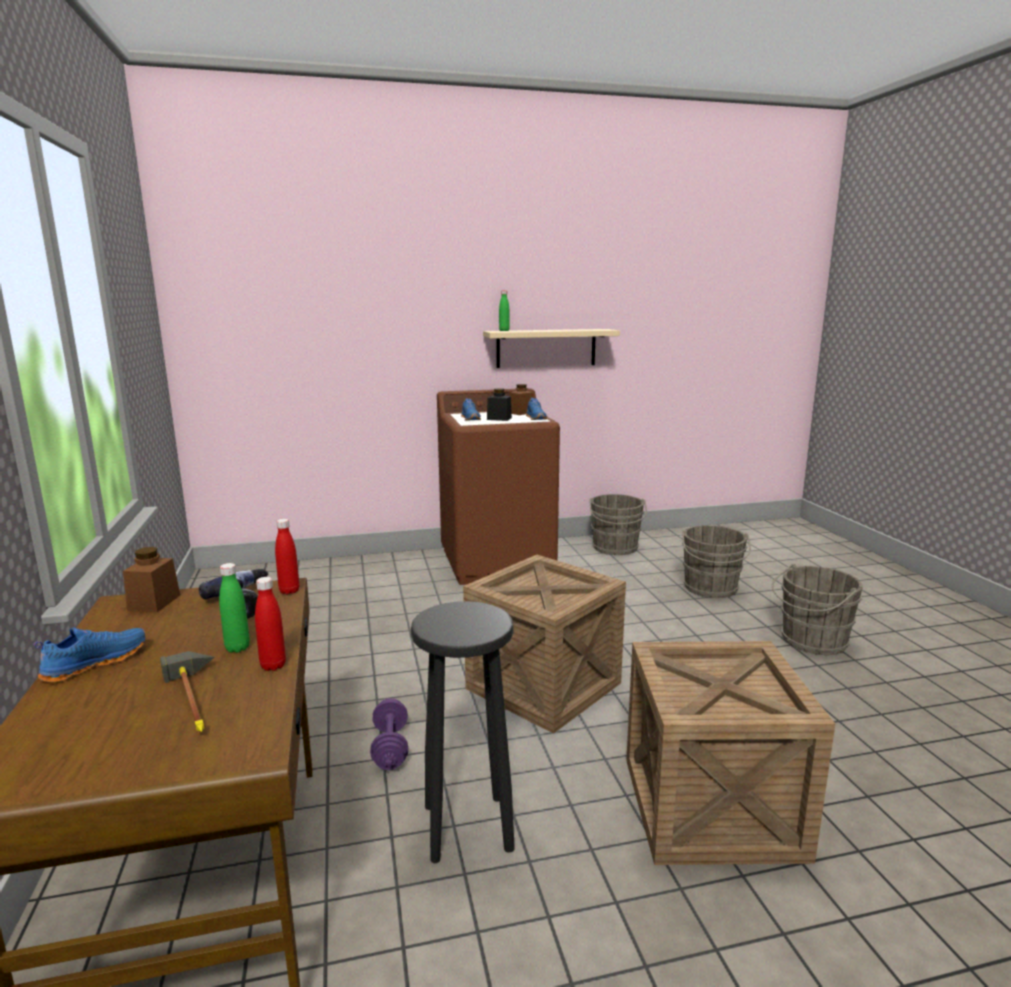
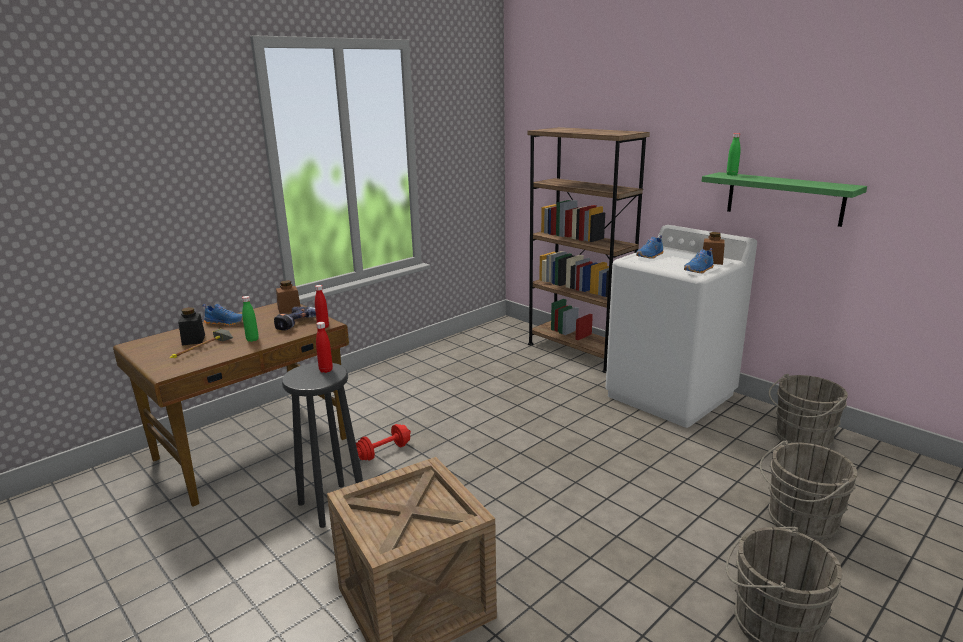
camera: 60 degrees right, 5 degrees up
(273, 665) = (239, 351): red bottle -> red bottle (326, 370)
(354, 566) = (578, 351): none -> brown bookcase
(390, 748) = (384, 452): purple dumbbell -> red dumbbell
(497, 562) = (671, 395): brown washing machine -> white washing machine
(499, 418) = (671, 261): black jar -> black jar (193, 340)
(543, 686) = (502, 481): crate -> none
(546, 348) = (784, 198): beige shelf -> green shelf

